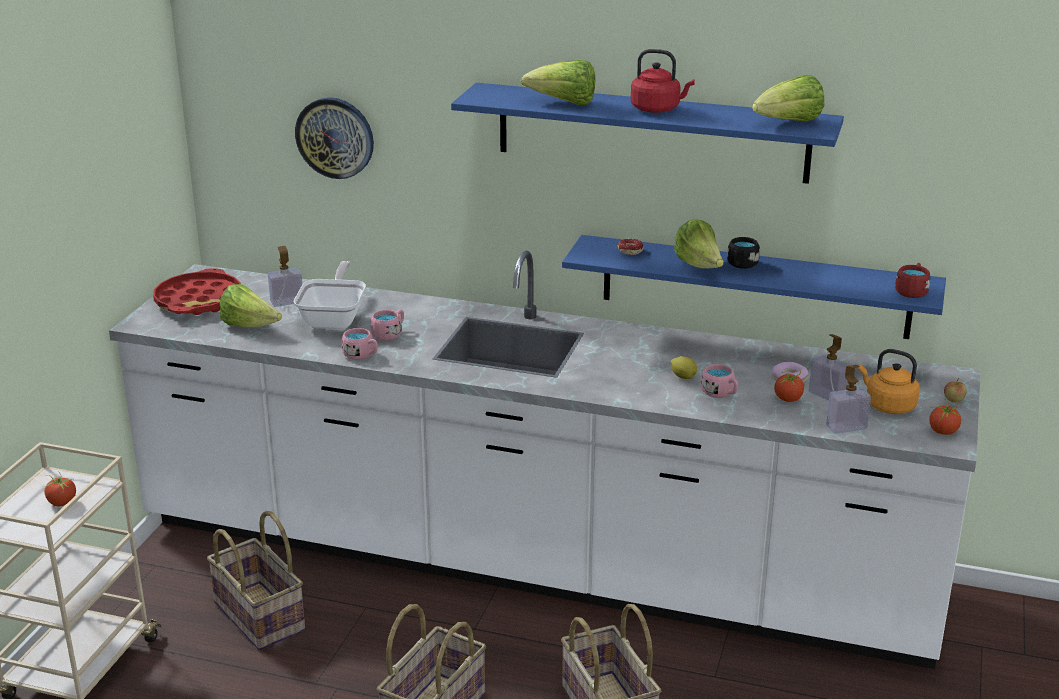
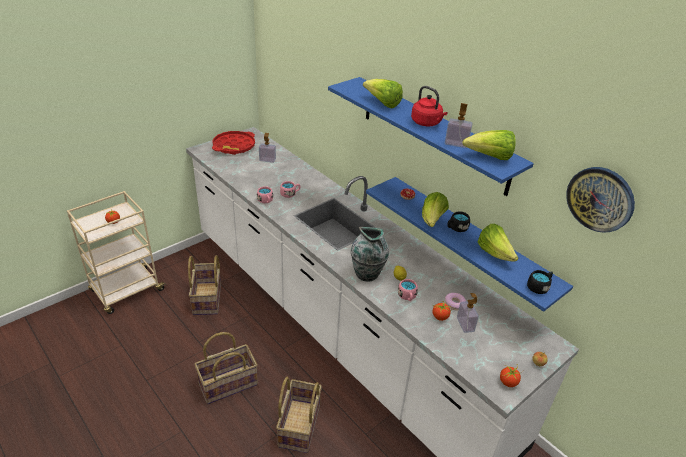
camera: 30 degrees right, 10 degrees up
(250, 326) = (239, 167): lettuce -> lettuce (494, 253)
(335, 137) = (304, 85): wall clock -> wall clock (600, 199)
(335, 318) = (276, 176): frying pan -> none
(636, 388) = (367, 274): none -> vase
(846, 427) = (453, 351): soap dispenser -> soap dispenser (456, 144)
(887, 406) = (493, 348): orange kettle -> none
(912, 290) = (539, 287): red mug -> black mug

